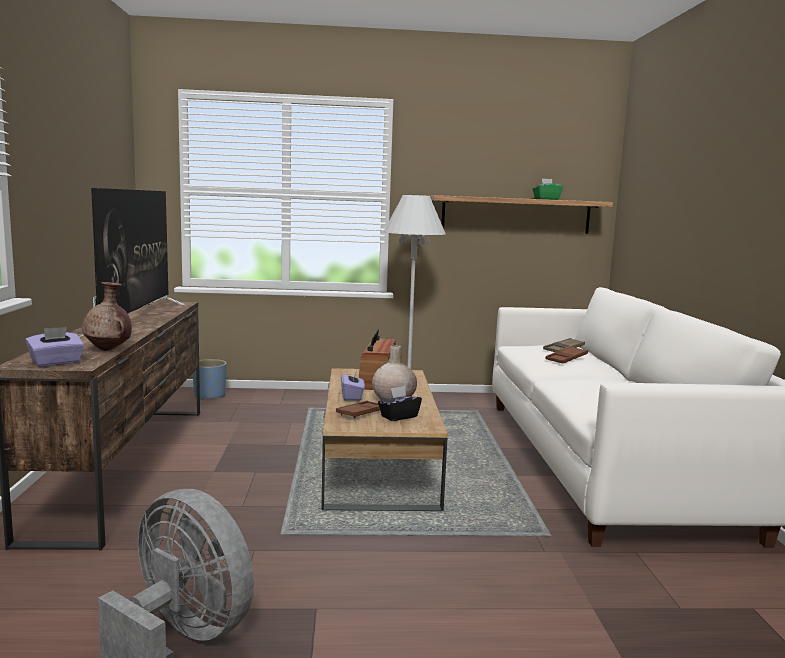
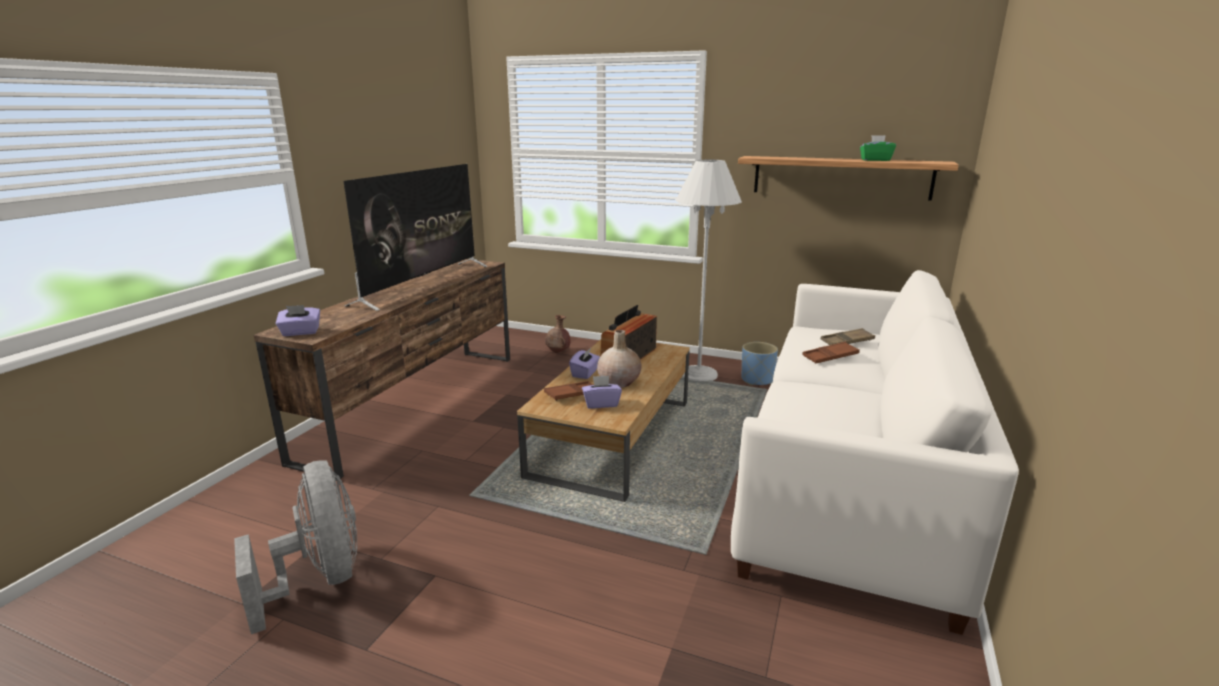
camera: 25 degrees right, 10 degrees up
(108, 350) = (355, 320): brown vase -> brown vase (558, 352)
(210, 395) = (533, 341): blue planter -> blue planter (757, 380)
(398, 416) = (601, 404): black tissue box -> purple tissue box

